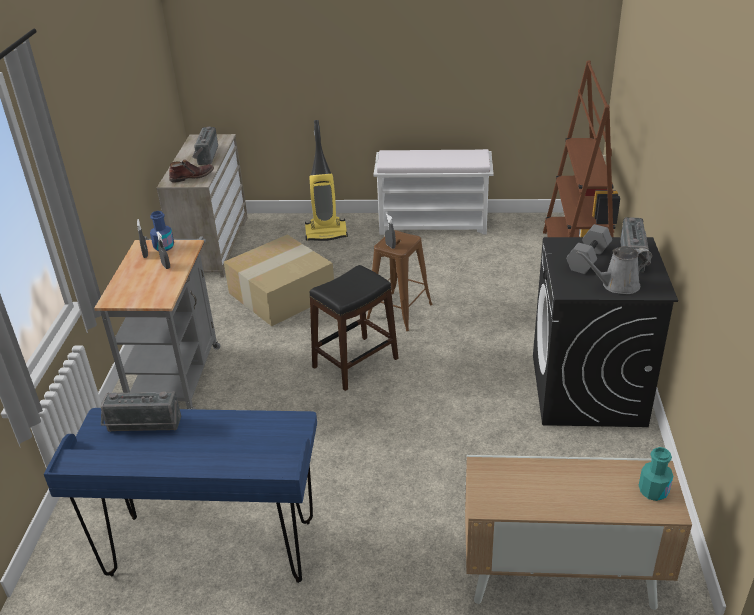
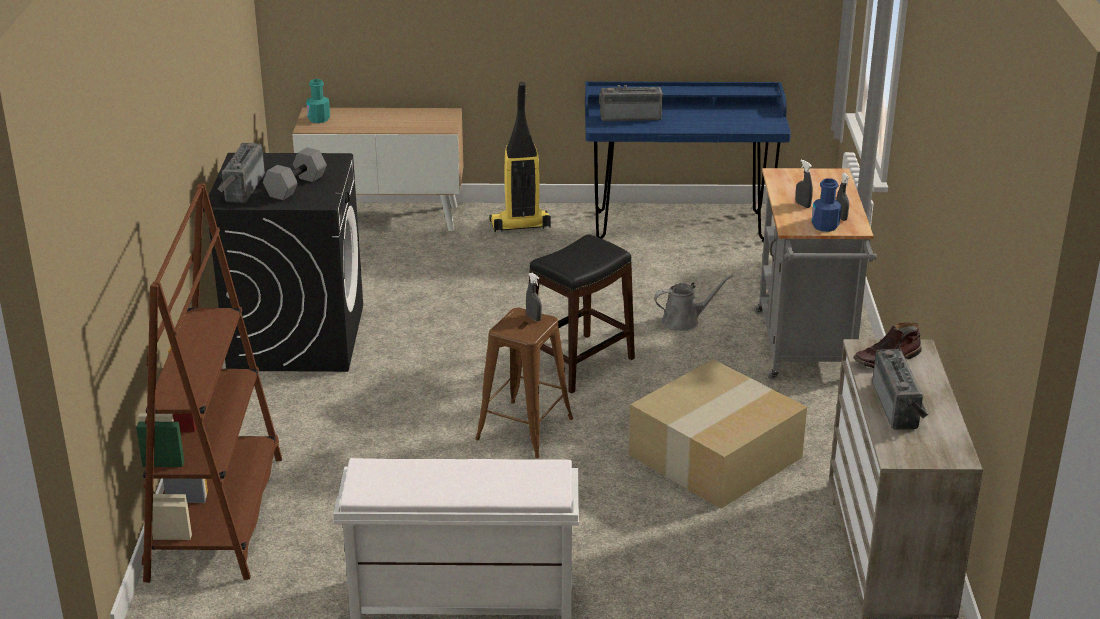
camera: 175 degrees right, 5 degrees down
(143, 427) = (732, 123): radio -> radio (630, 116)
(326, 233) = (677, 581): vacuum cleaner -> vacuum cleaner (520, 225)
(617, 285) = (280, 163): grey watering can -> grey watering can (684, 321)

